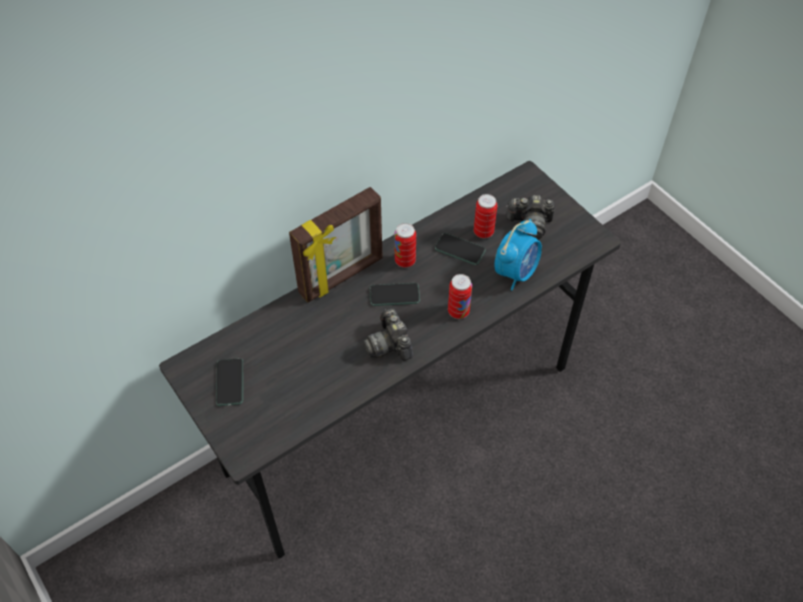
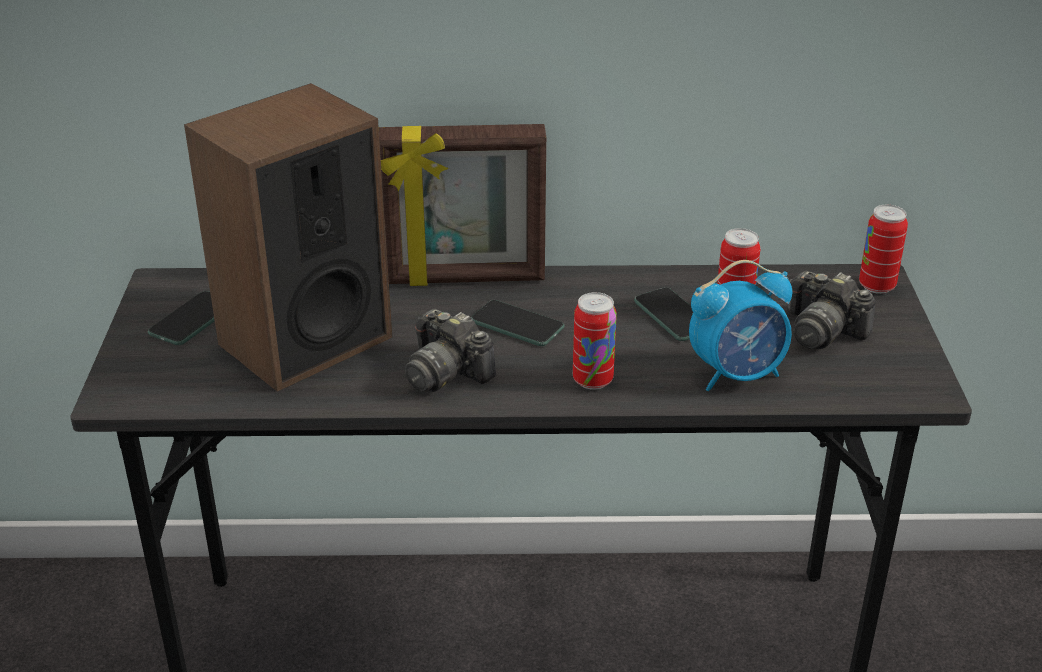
camera: 35 degrees right, 20 degrees down
(302, 363) = (304, 340): none -> speaker
(389, 344) = (446, 372): camera -> camera turned 60 degrees counterclockwise
(405, 261) = (575, 297): can -> can (877, 286)

